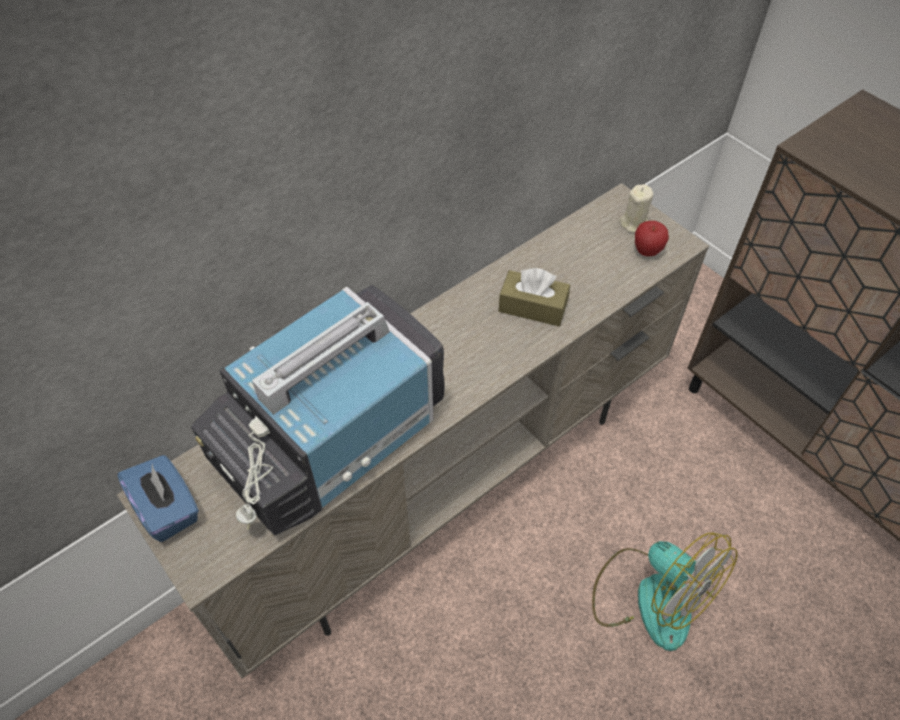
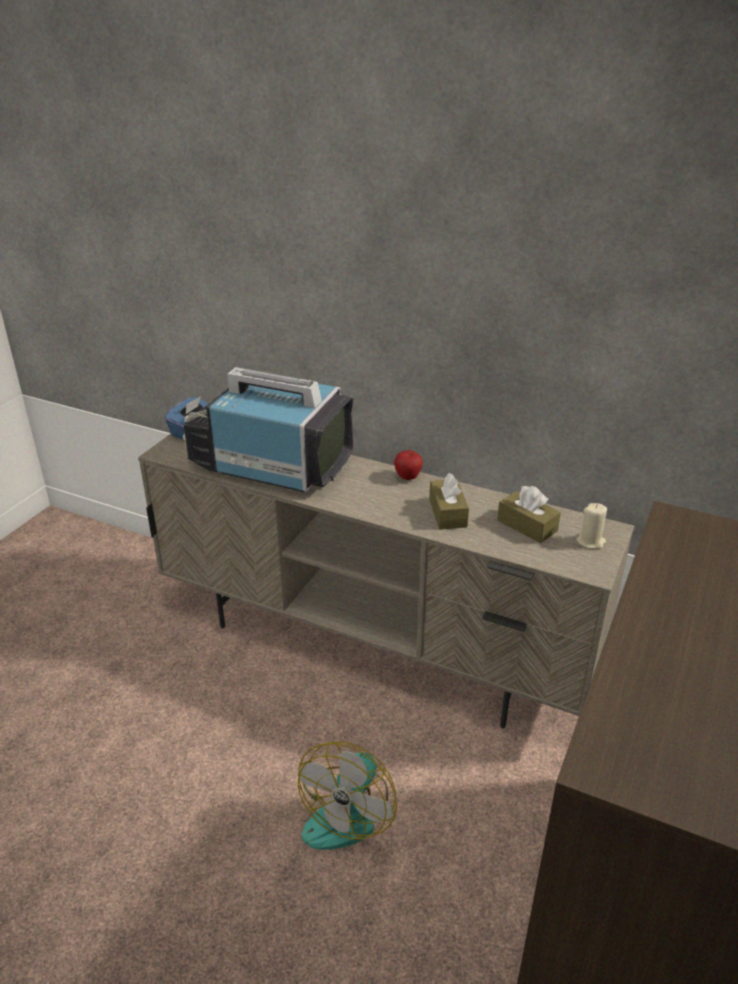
camera: 65 degrees right, 20 degrees down
(587, 255) = (527, 526): none -> brown tissue box
(647, 251) = (564, 555): apple -> apple (408, 477)

